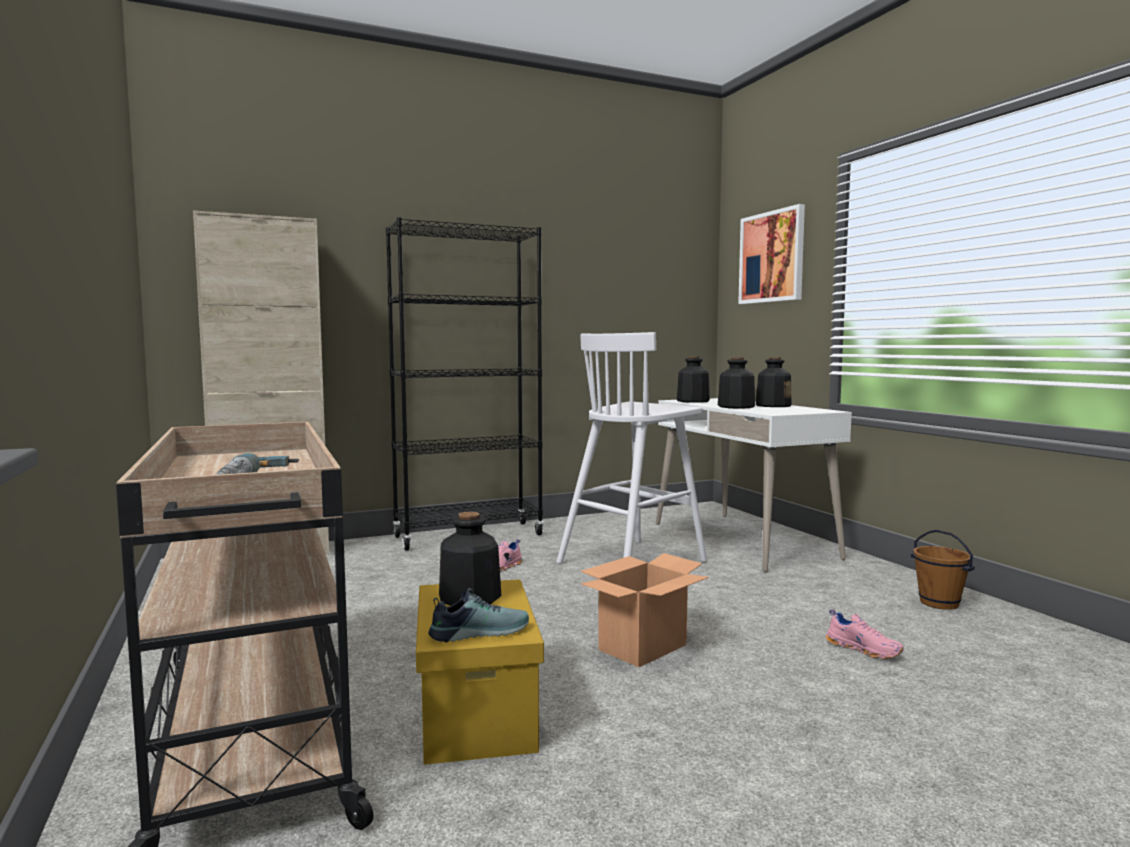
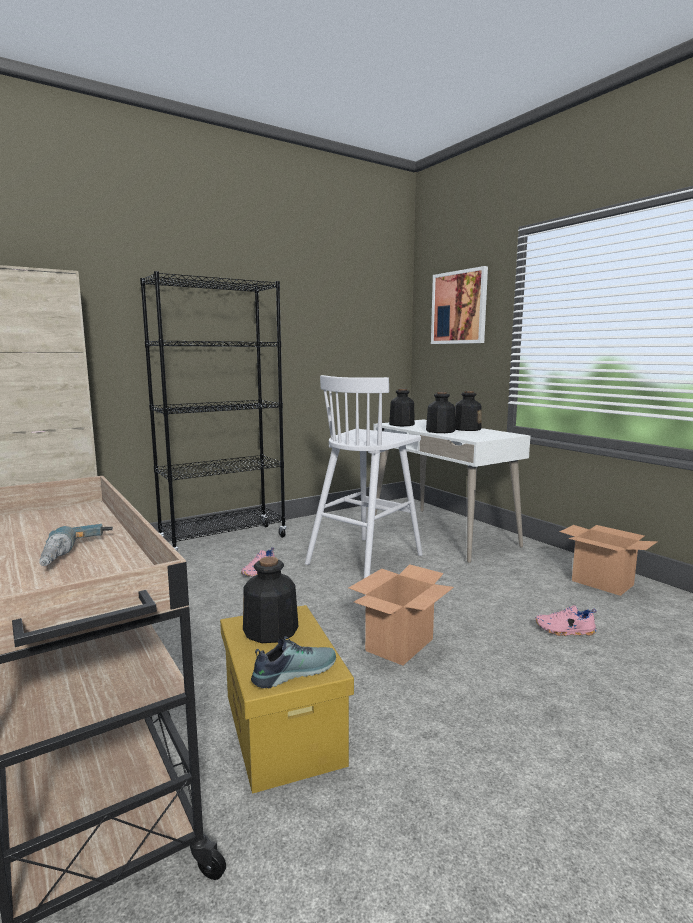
camera: 10 degrees left, 5 degrees up
(864, 649) = (565, 631): pink shoe -> pink shoe turned 150 degrees clockwise
(938, 603) = (601, 583): brown bucket -> cardboard box

